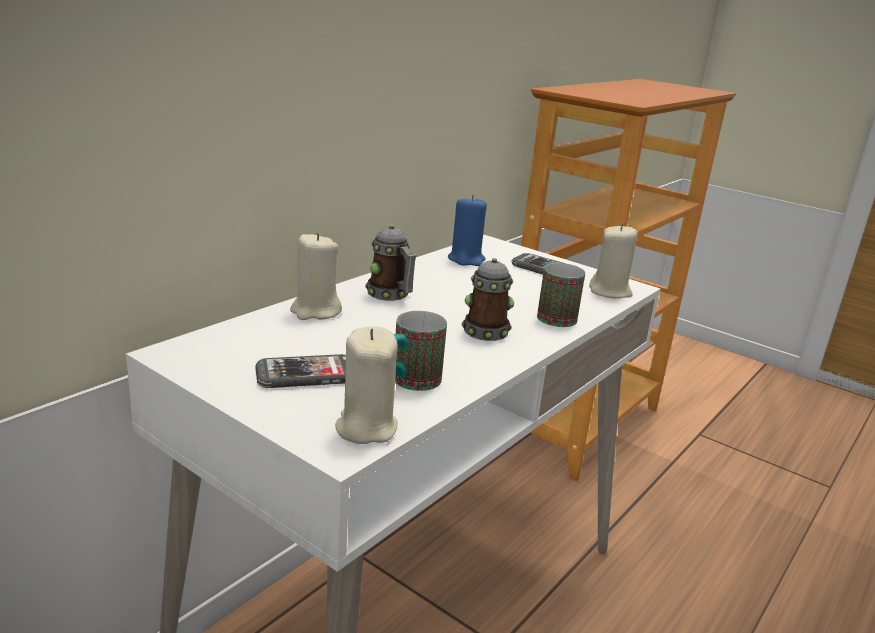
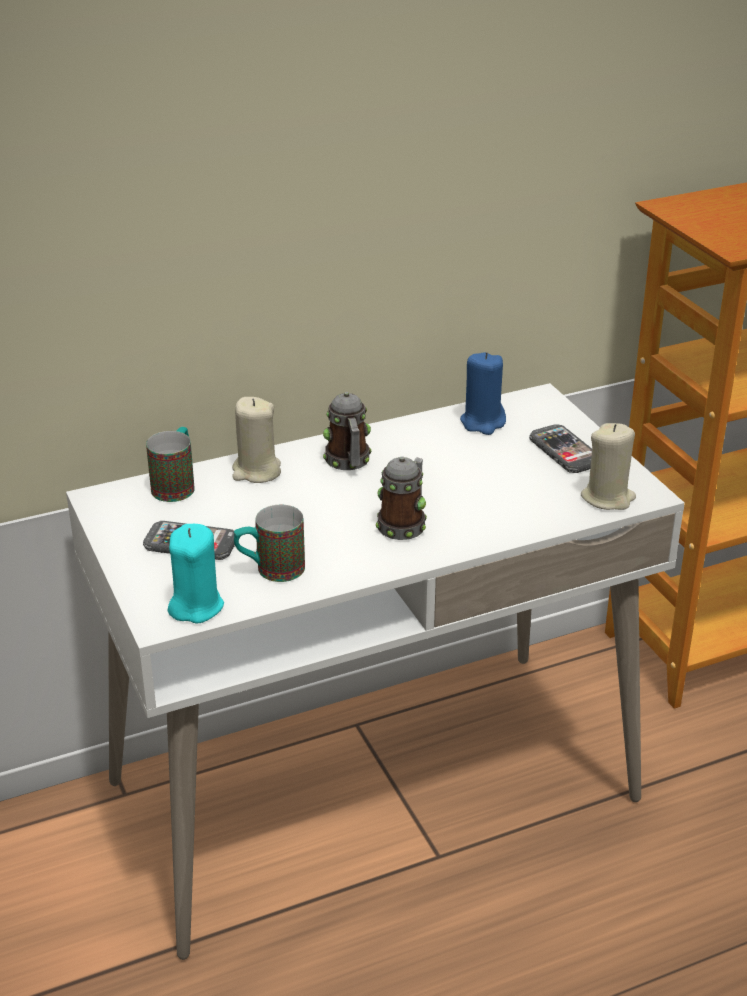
camera: 30 degrees right, 10 degrees up
(366, 427) = (196, 606): beige candle -> turquoise candle
(553, 315) = (499, 518): mug -> mug (176, 484)

